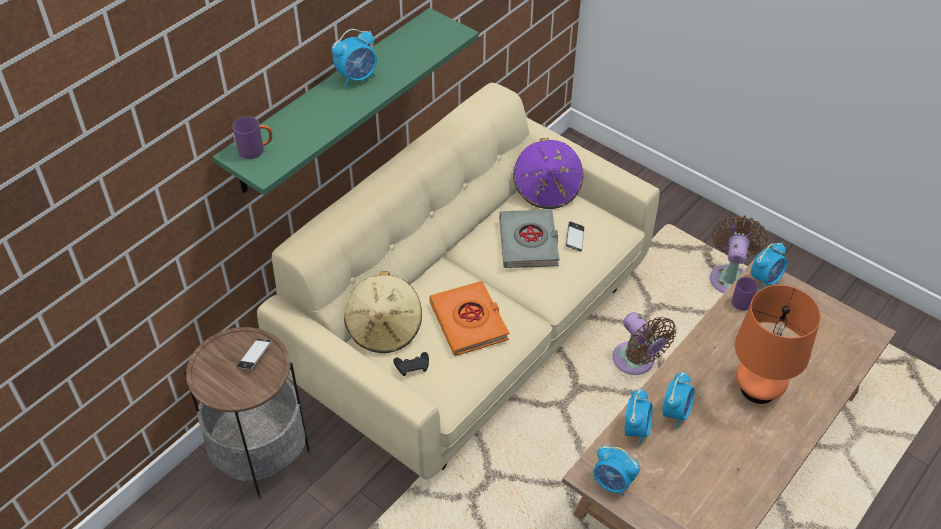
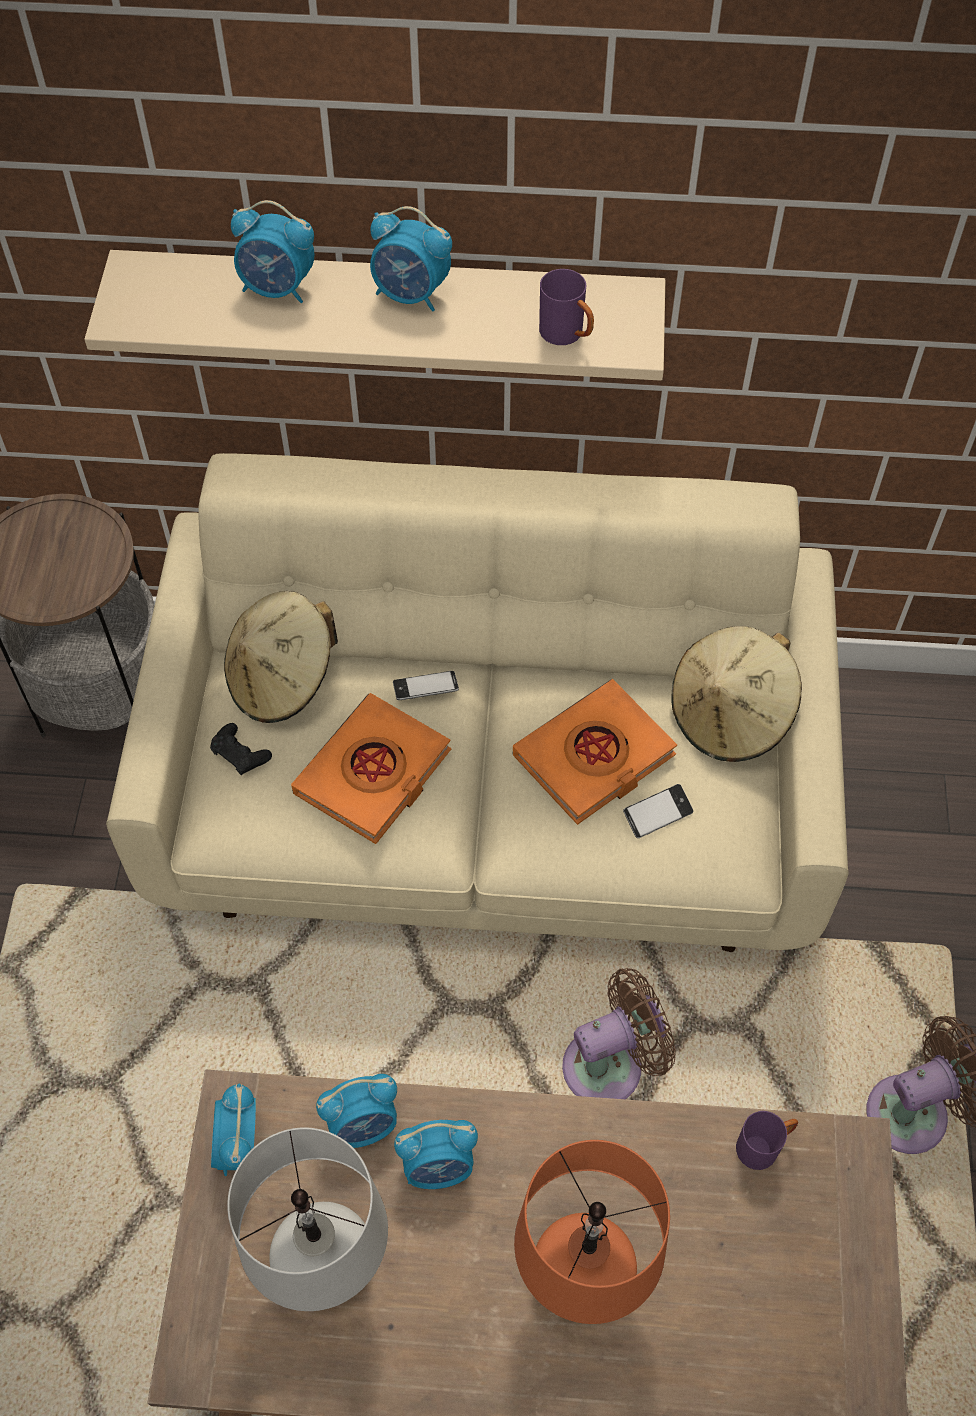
camera: 55 degrees right, 10 degrees up
(254, 356) = (80, 561): phone -> phone (426, 689)
(256, 150) = (156, 284): purple mug -> purple mug (567, 335)
(331, 101) = (388, 306): green shelf -> beige shelf
(529, 243) = (594, 757): grey book -> orange book
(547, 190) = (730, 716): purple hat -> beige hat
(636, 362) = (611, 1064): brown fan -> brown fan turned 135 degrees counterclockwise
(693, 478) = (325, 1264): none -> white table lamp
(765, 279) = (846, 1161): alarm clock -> alarm clock (278, 289)

